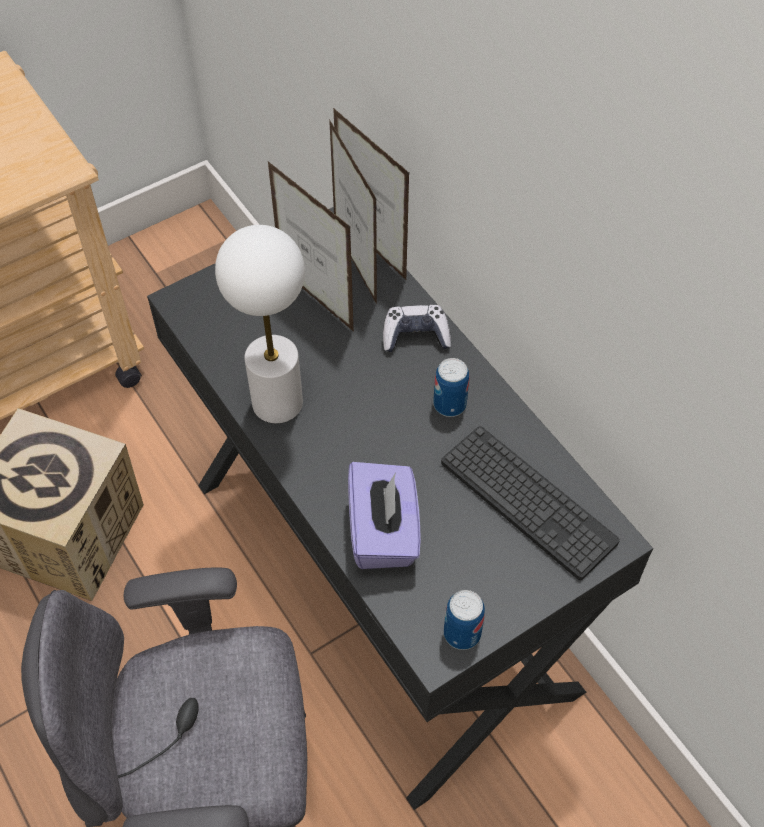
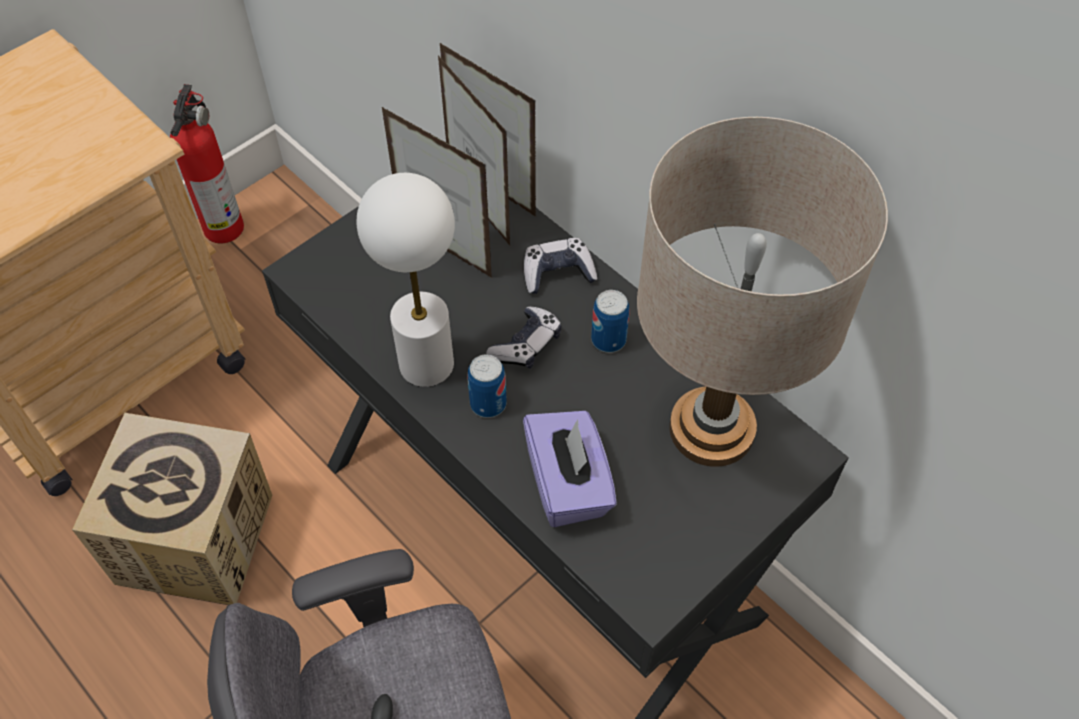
camera: 10 degrees left, 0 degrees up
(146, 249) = (224, 225): none -> fire extinguisher
(372, 398) = (526, 345): none -> game controller
(462, 633) = (673, 578): can -> can (488, 403)
(527, 502) = (711, 429): keyboard -> beige table lamp

